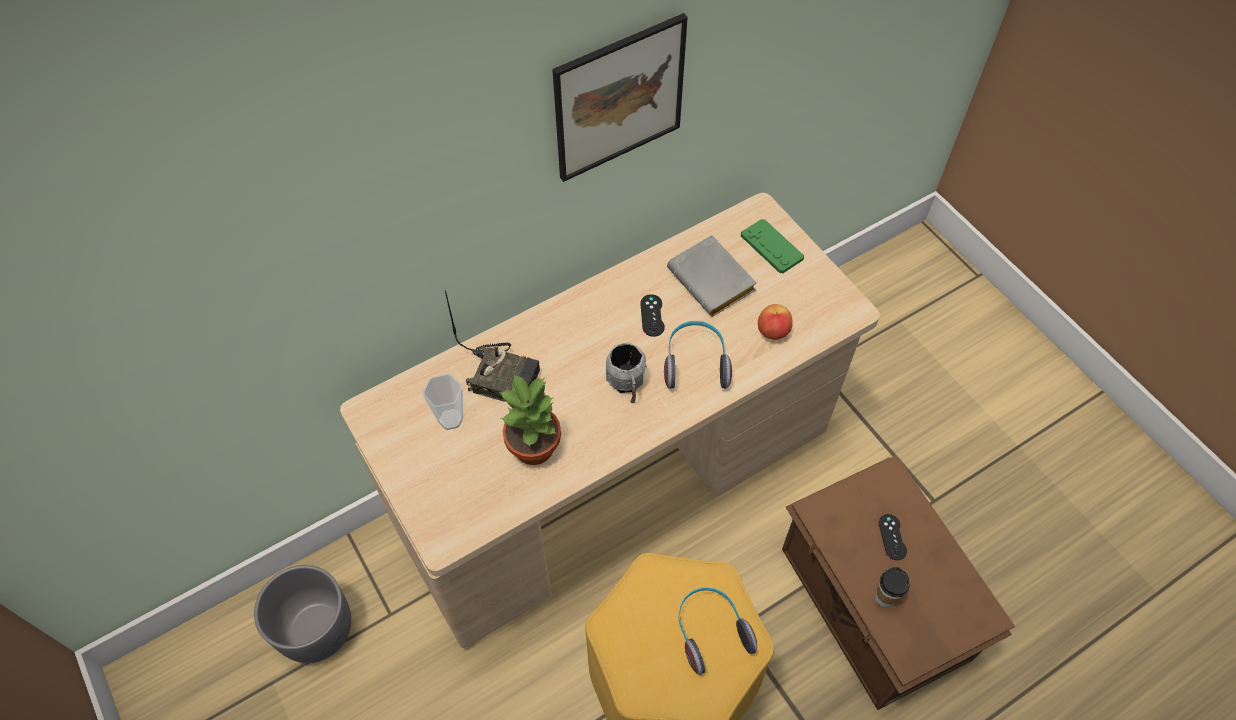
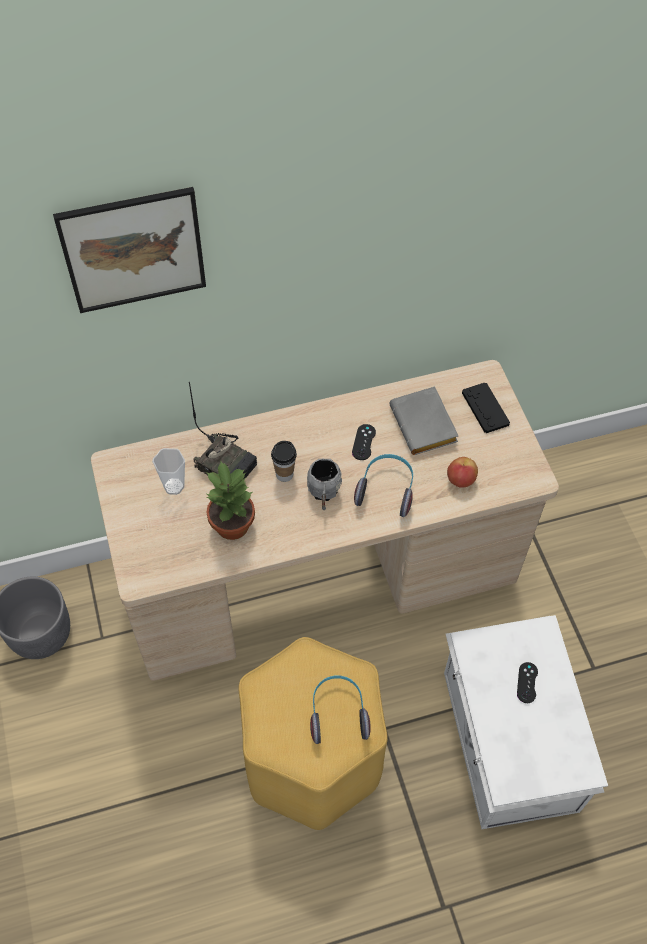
camera: 15 degrees right, 0 degrees up
(619, 98) = (361, 258): picture -> picture (133, 250)
(771, 247) = (485, 408): green game controller -> black game controller
(872, 605) = (507, 741): brown storage box -> white storage box
(884, 597) = (503, 731): cup -> cup (284, 474)

